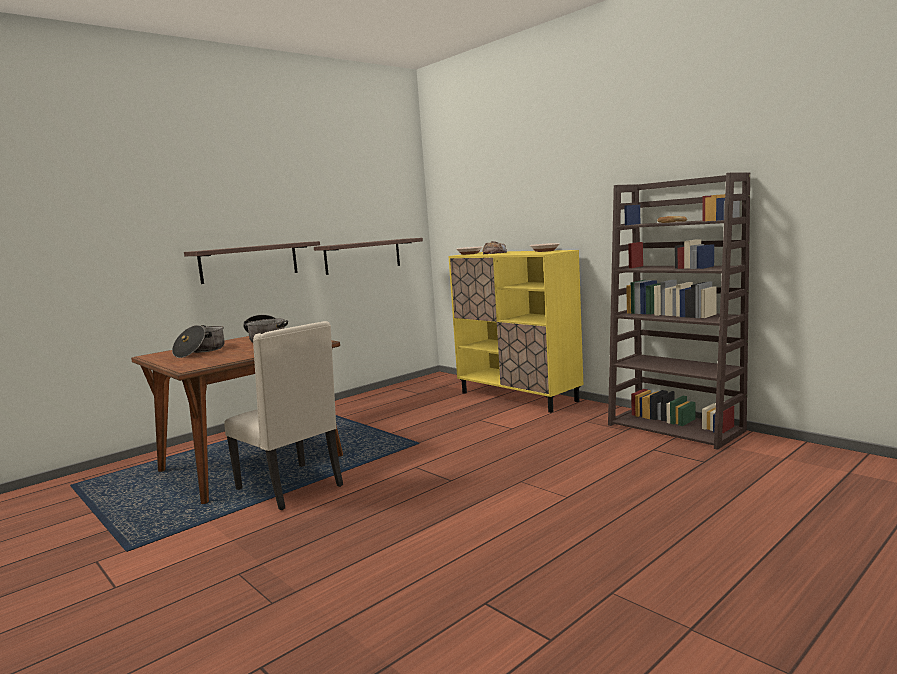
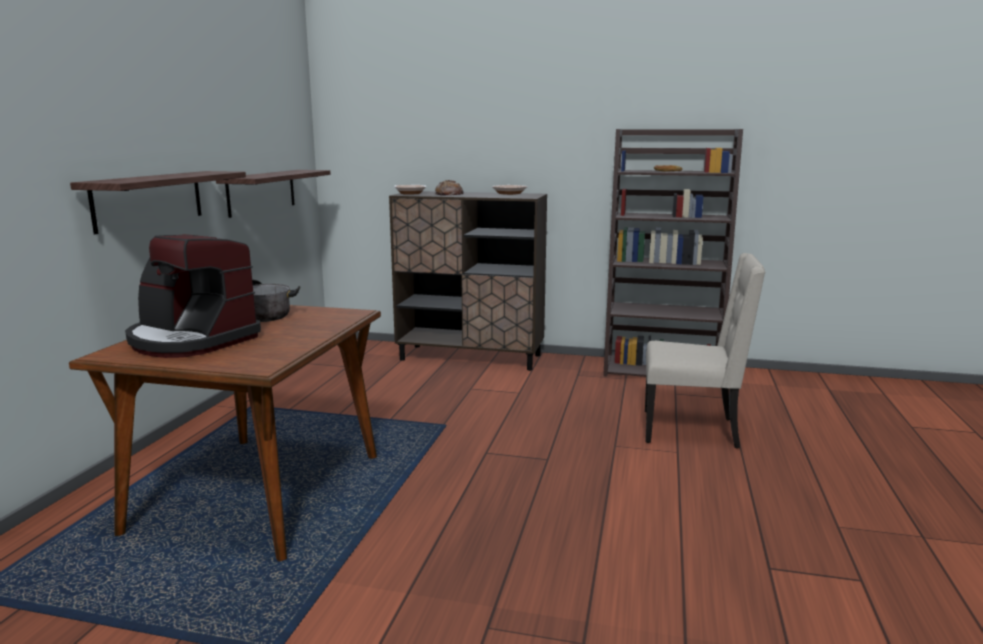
camera: 35 degrees left, 5 degrees up
(200, 351) = (191, 340): cooking pot -> coffee machine
(292, 487) = (375, 509): beige chair -> beige chair (692, 429)
(518, 397) = (471, 357): yellow cabinet -> brown cabinet

